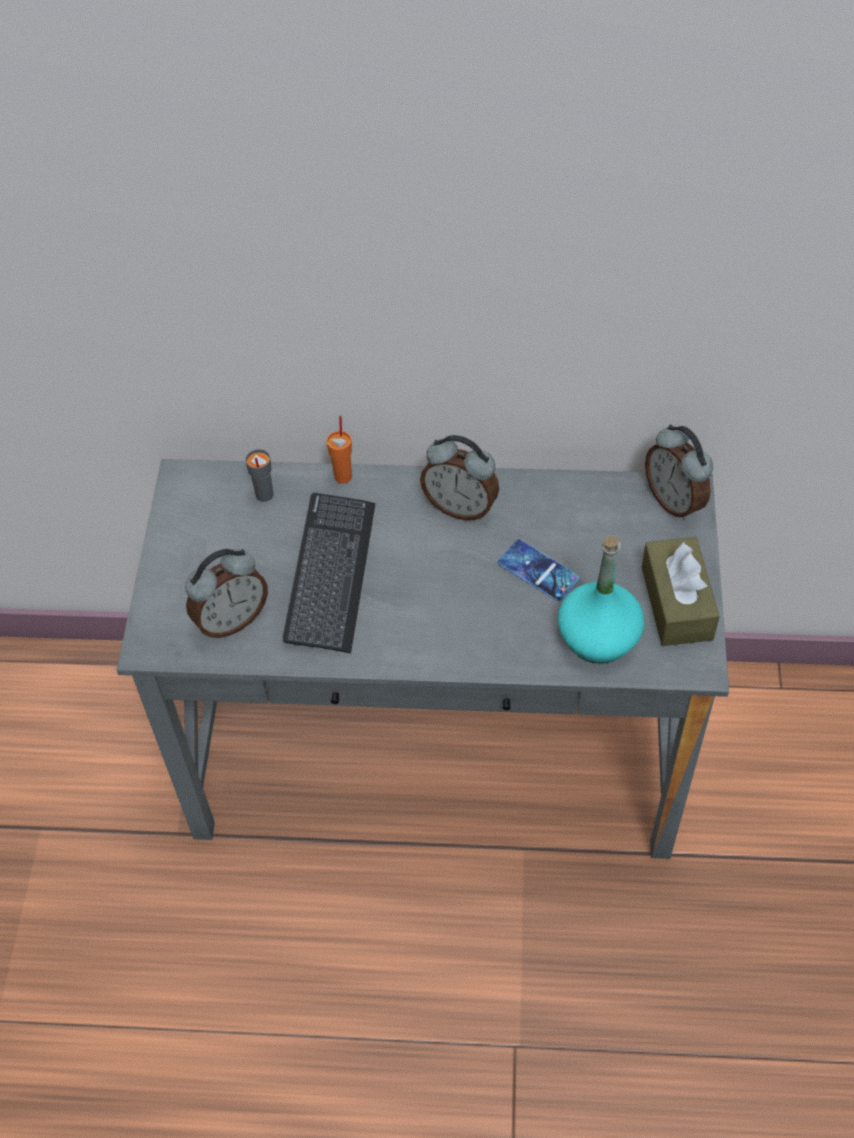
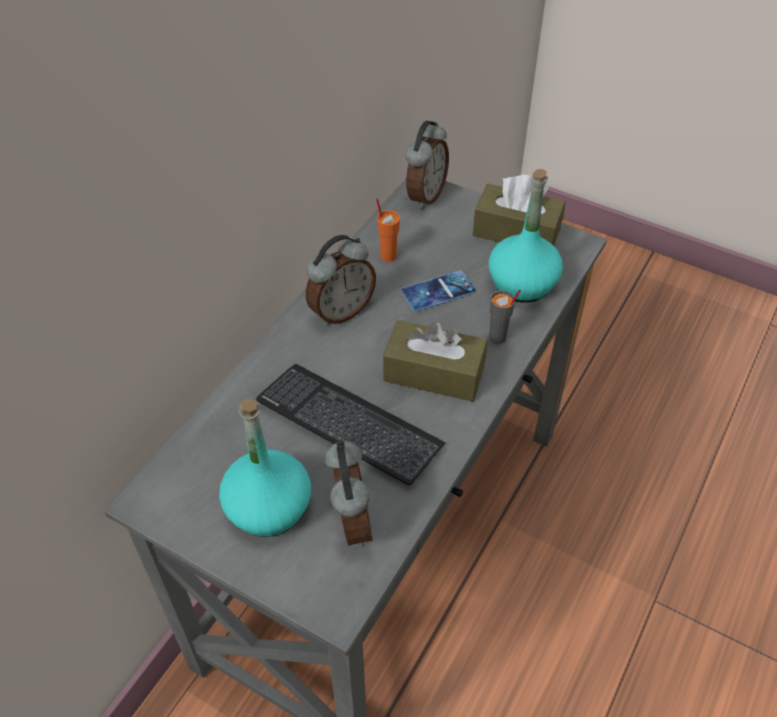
camera: 65 degrees left, 5 degrees down
(217, 559) = (269, 507): none -> turquoise bottle
(264, 495) = (221, 441): grey cup -> grey cup (497, 338)
(343, 476) = (247, 374): orange cup -> orange cup (388, 256)
(428, 611) = (434, 373): none -> brown tissue box
(674, 500) = (424, 195): alarm clock -> alarm clock turned 60 degrees counterclockwise

